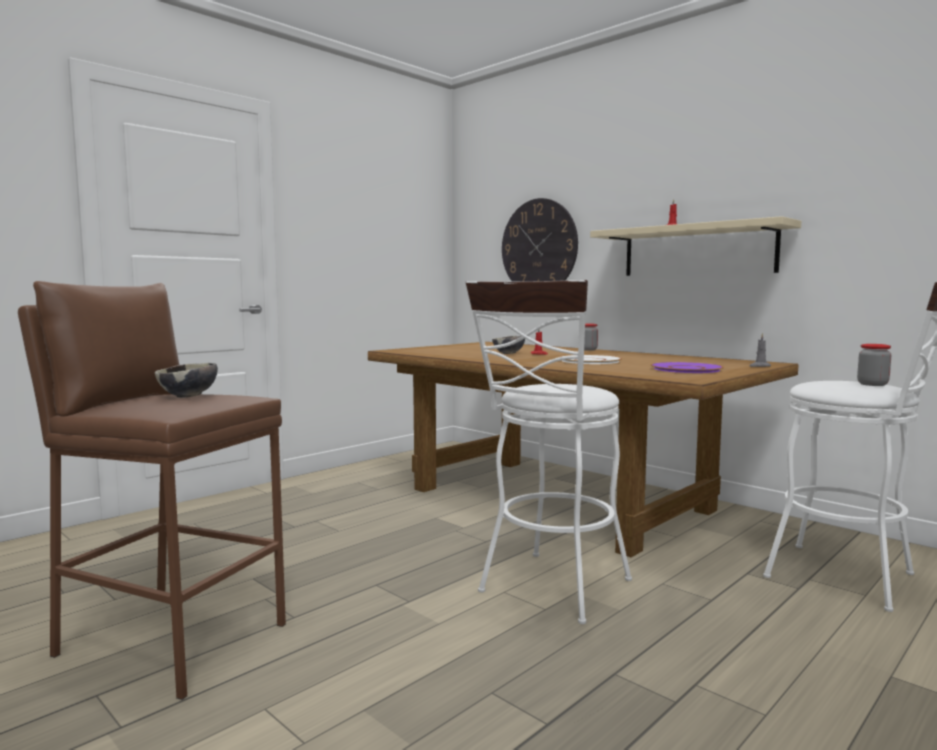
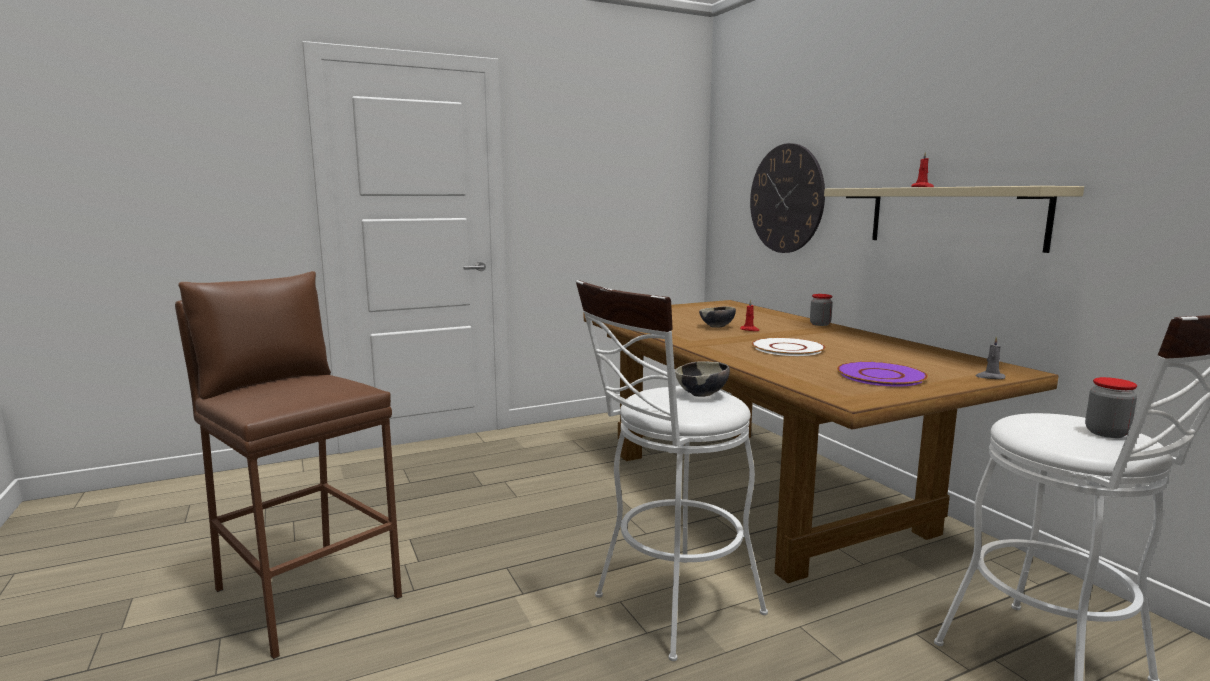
camera: 20 degrees right, 5 degrees up
(188, 396) = (309, 385): bowl -> bowl (702, 394)

